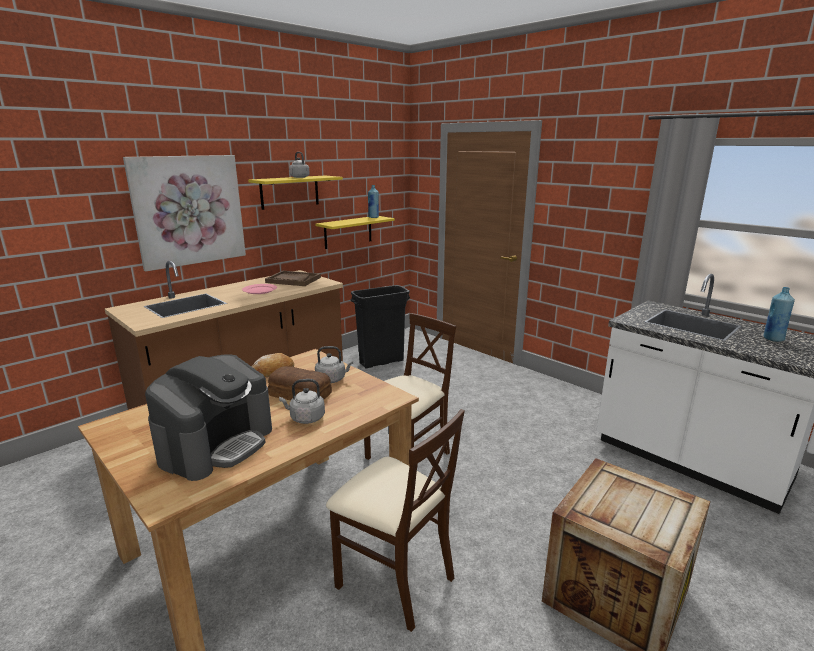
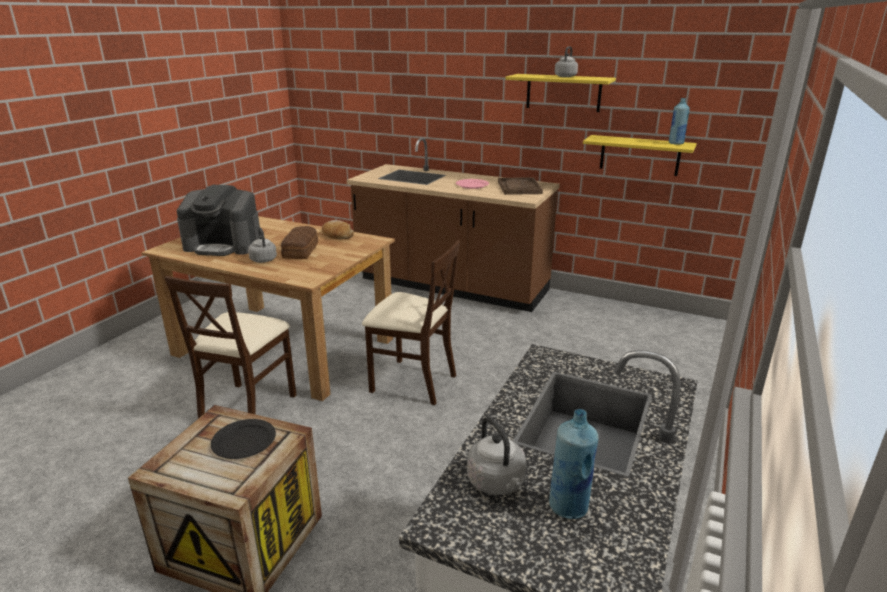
camera: 70 degrees right, 5 degrees up
(189, 210) = (457, 97): picture -> none
(332, 379) = (333, 255): grey kettle -> grey kettle (497, 483)
(382, 362) = (600, 325): black trash can -> none
(618, 494) = (244, 442): none -> black plate

